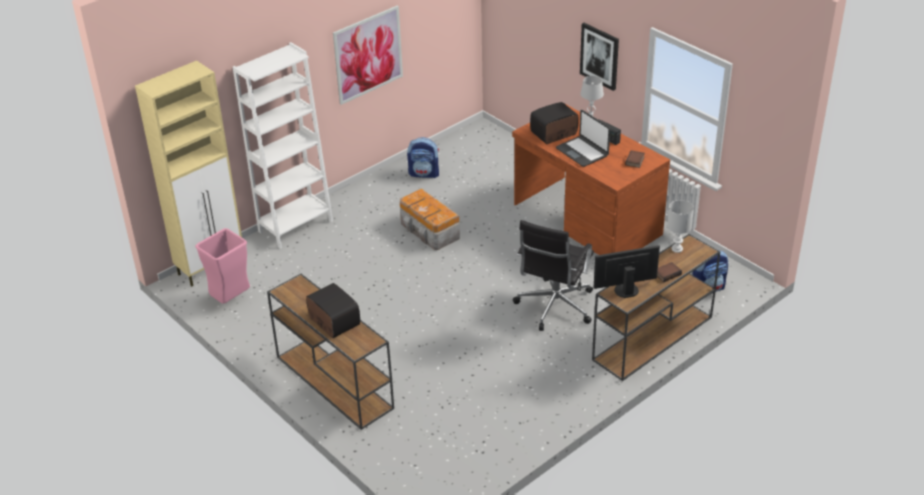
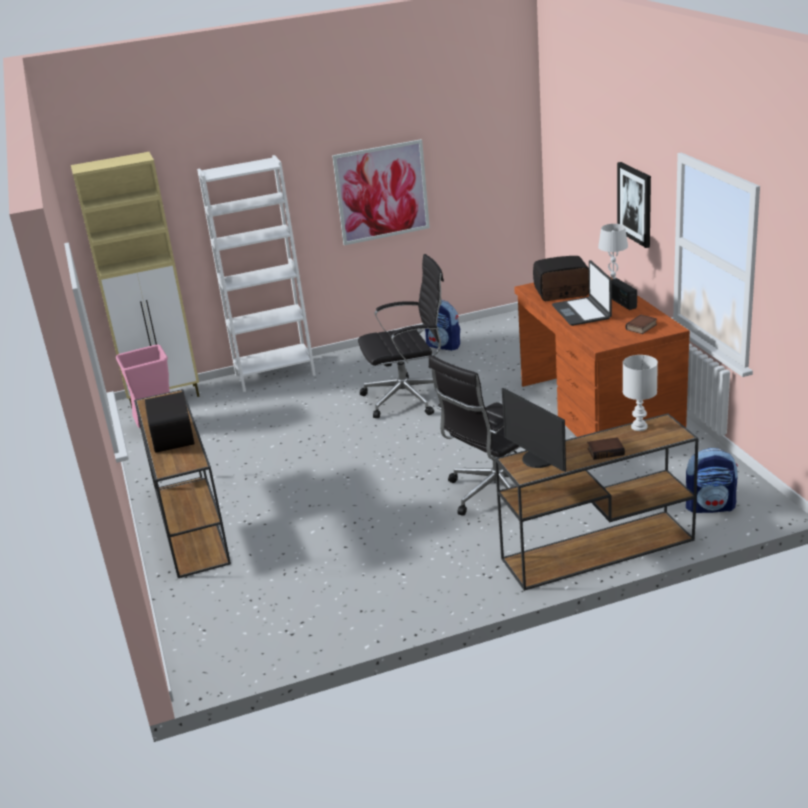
camera: 25 degrees right, 10 degrees down
(429, 231) = (408, 398): storage box -> black office chair
(625, 289) = (537, 460): monitor -> monitor turned 135 degrees counterclockwise

